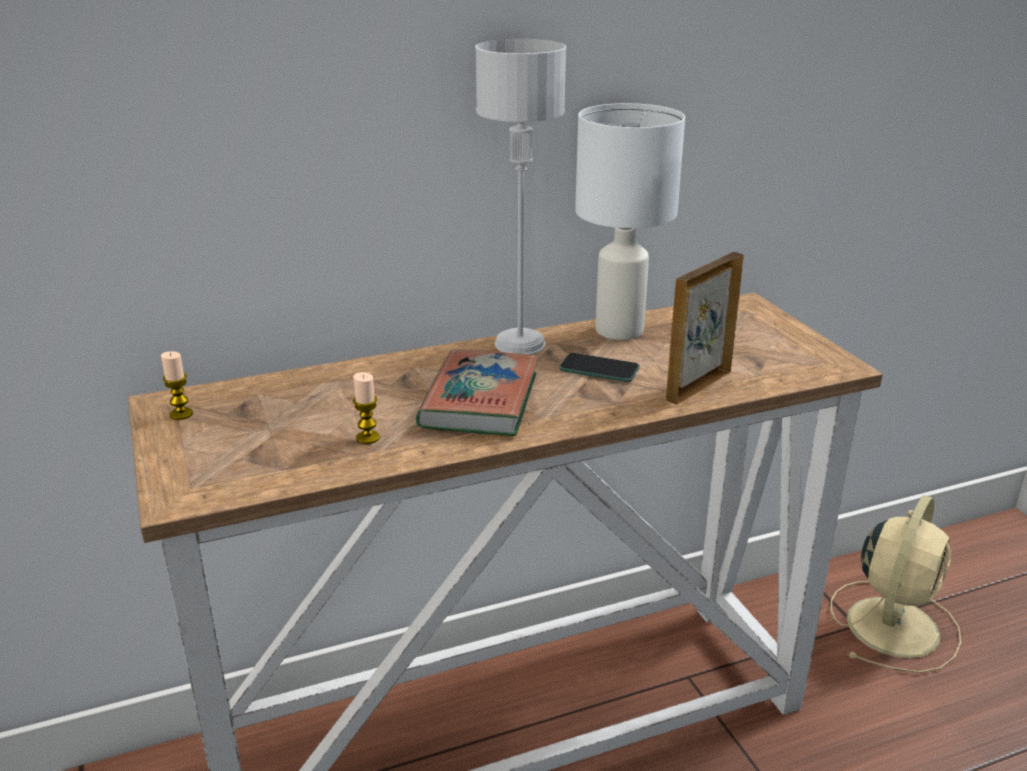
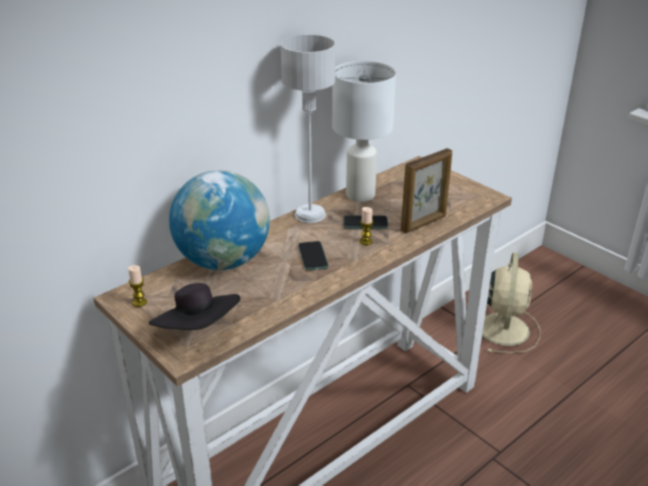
camera: 20 degrees left, 5 degrees up
(229, 468) = (199, 330): none -> black hat
(342, 382) = (223, 261): none -> globe
(368, 438) = (265, 293): candle -> candle (366, 241)
(480, 401) = (313, 256): book -> phone
(697, 386) = (424, 223): picture frame -> picture frame turned 150 degrees counterclockwise

